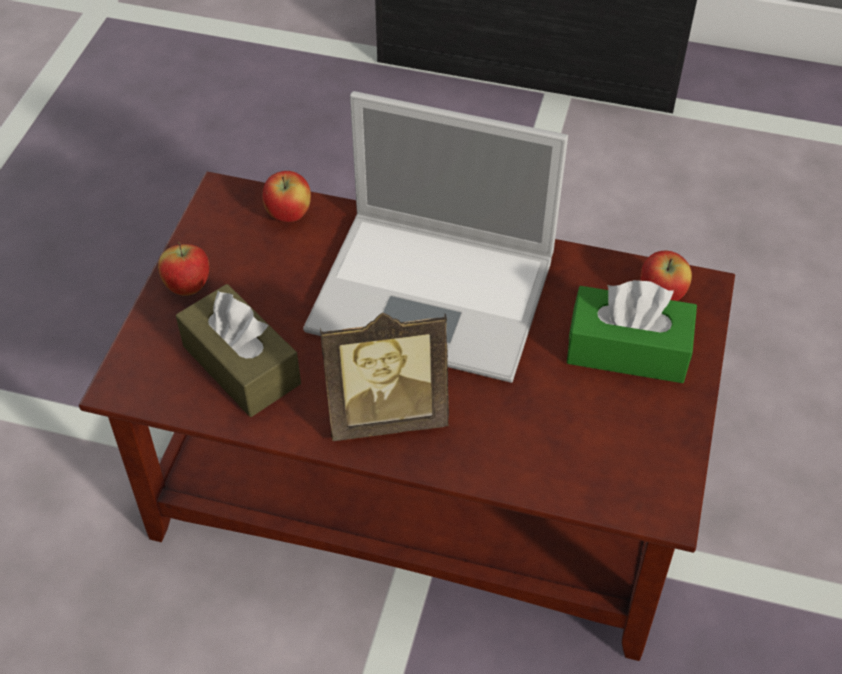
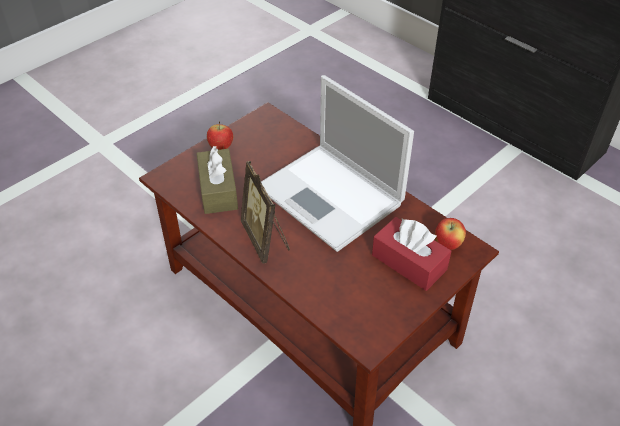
camera: 30 degrees right, 5 degrees down
(289, 215) = (290, 134): apple -> none
(386, 414) = (266, 239): picture frame -> picture frame turned 45 degrees clockwise
(627, 350) = (409, 262): green tissue box -> red tissue box

